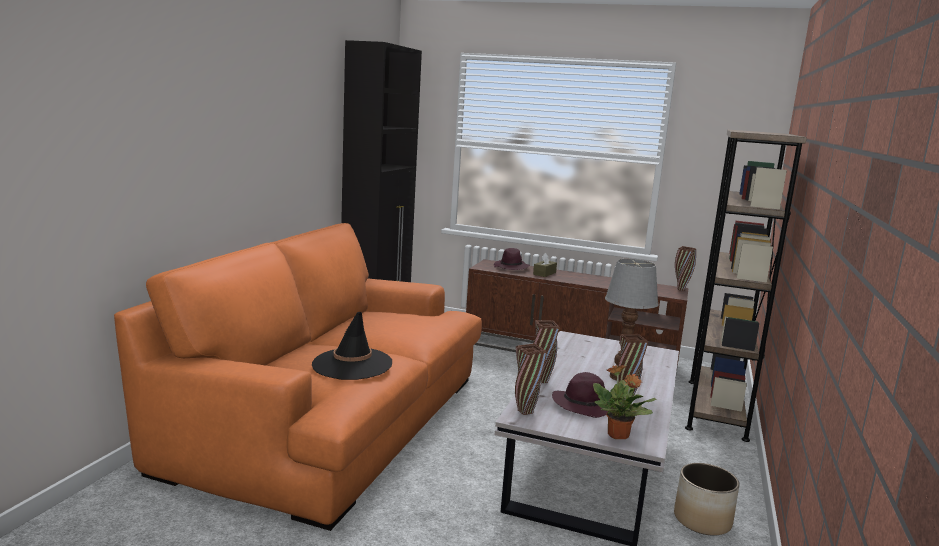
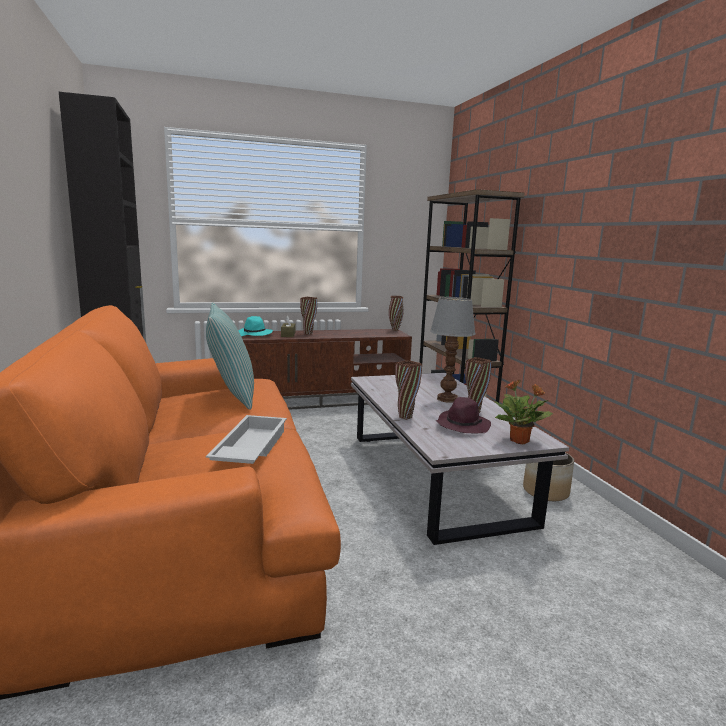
camera: 35 degrees left, 0 degrees up
(352, 364) = (249, 448): black hat -> white tray
(408, 321) = (231, 396): none -> pillow
(511, 267) = (255, 334): purple hat -> turquoise hat
(525, 411) = (437, 444): brown vase -> brown vase (308, 334)

